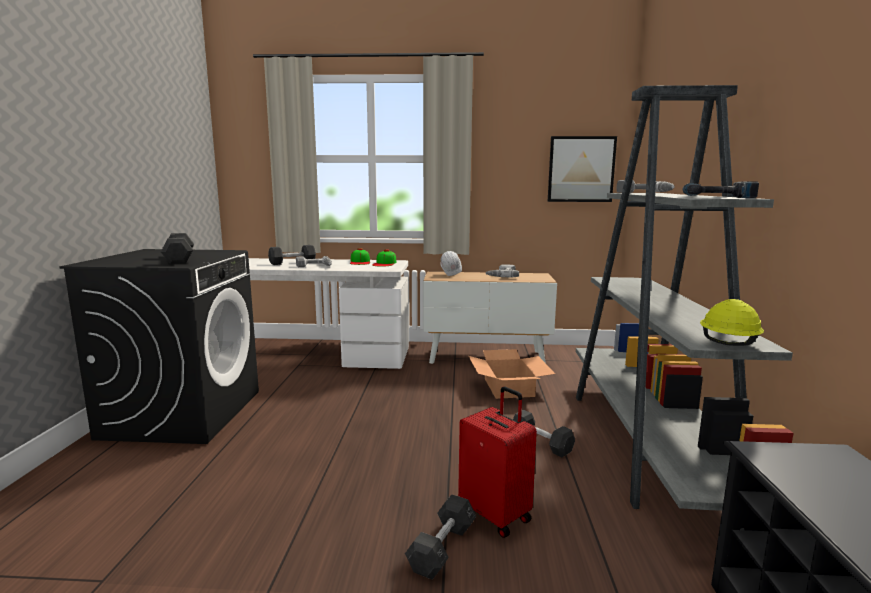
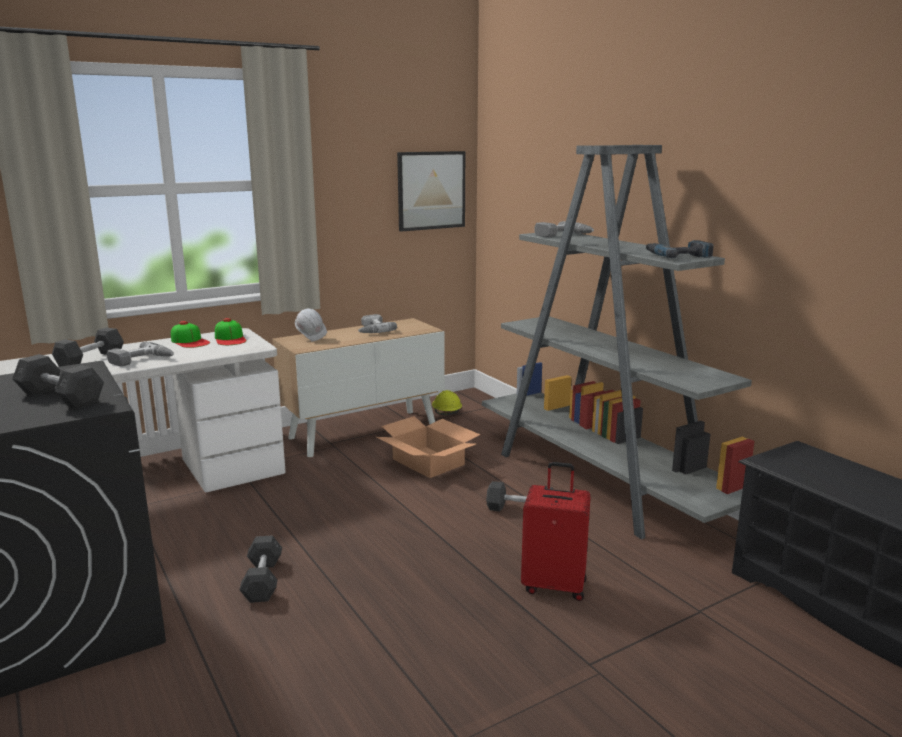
camera: 35 degrees left, 5 degrees up
(442, 548) = (546, 630): grey dumbbell -> grey dumbbell (262, 580)
(728, 343) = (709, 381): yellow hard hat -> yellow hard hat (446, 413)

